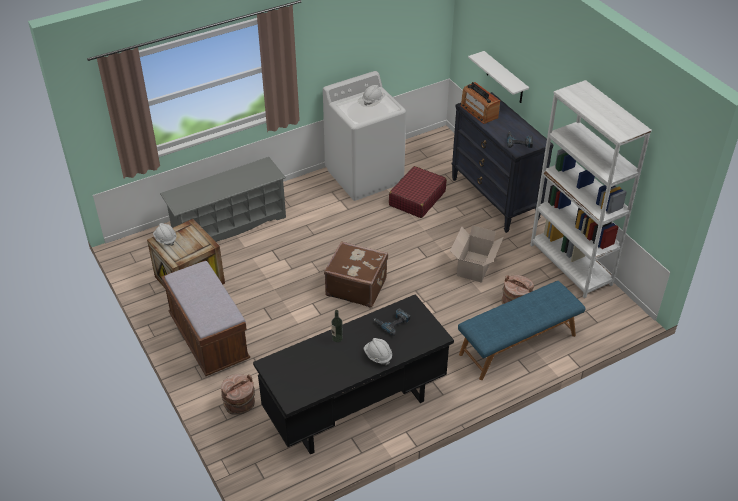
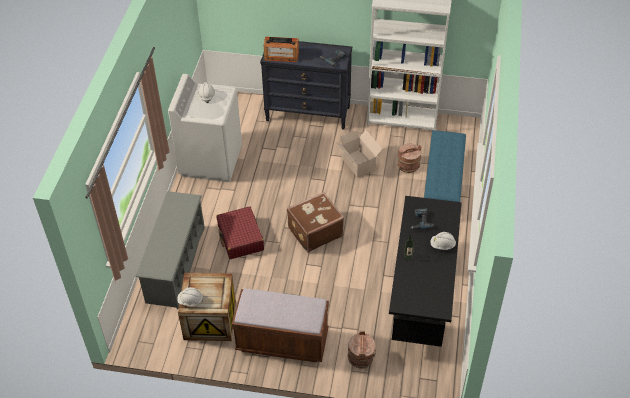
camera: 50 degrees left, 5 degrees up
(417, 198) = (264, 149): red suitcase -> red suitcase (240, 238)
(505, 78) = (278, 21): white shelf -> none

